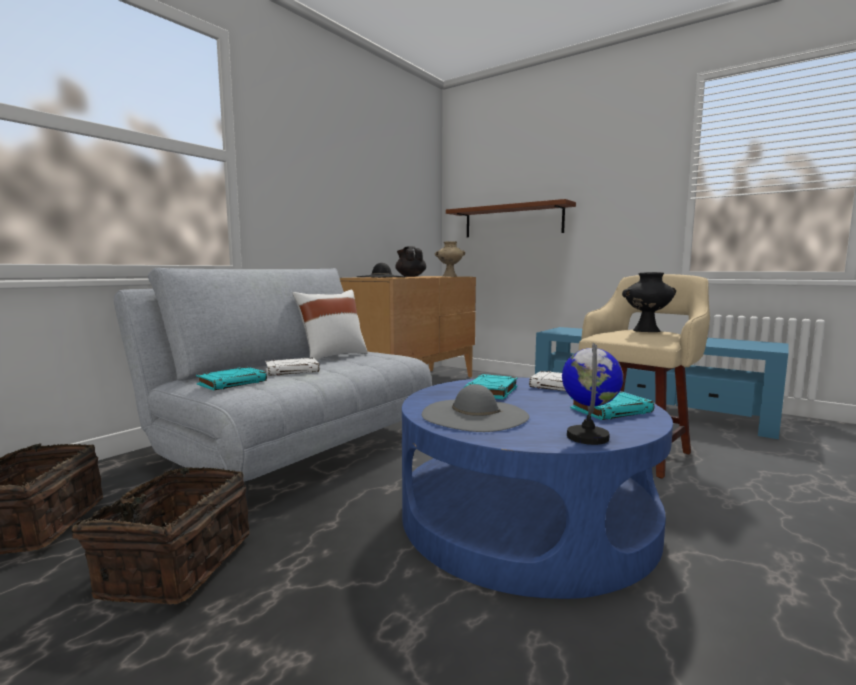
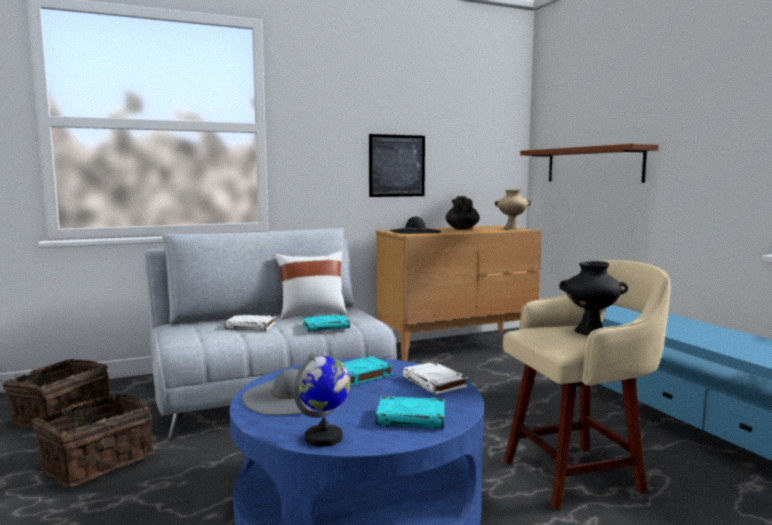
camera: 30 degrees right, 0 degrees up
(232, 383) = (191, 332): turquoise book -> turquoise book (326, 326)
(353, 214) = (397, 166): none -> picture

